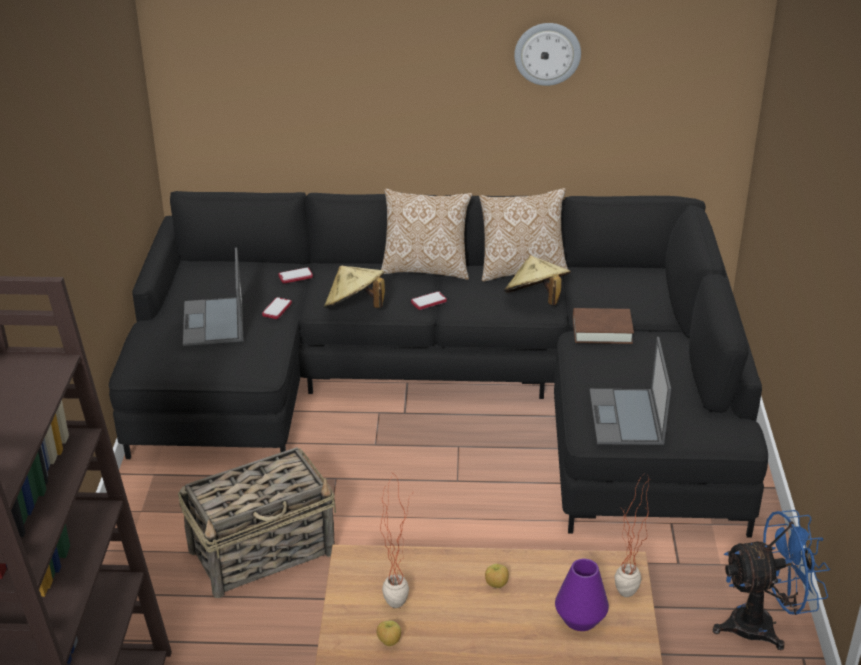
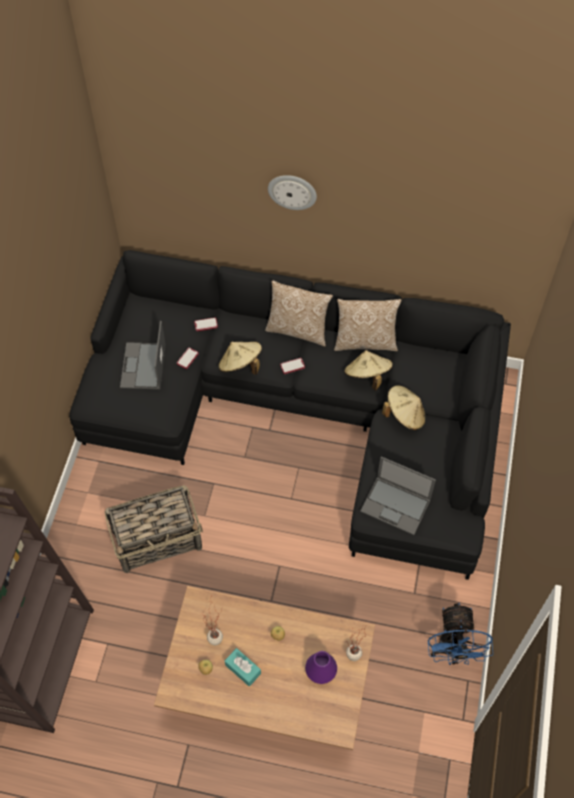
camera: 10 degrees right, 25 degrees up
(451, 633) = (243, 669): none -> turquoise tissue box
(547, 53) = (398, 212): wall clock -> wall clock (292, 191)
(602, 330) = (404, 415): brown book -> beige hat
(626, 418) = (396, 505): laptop -> laptop turned 75 degrees counterclockwise
(763, 625) = (452, 651): blue fan -> blue fan turned 90 degrees clockwise

